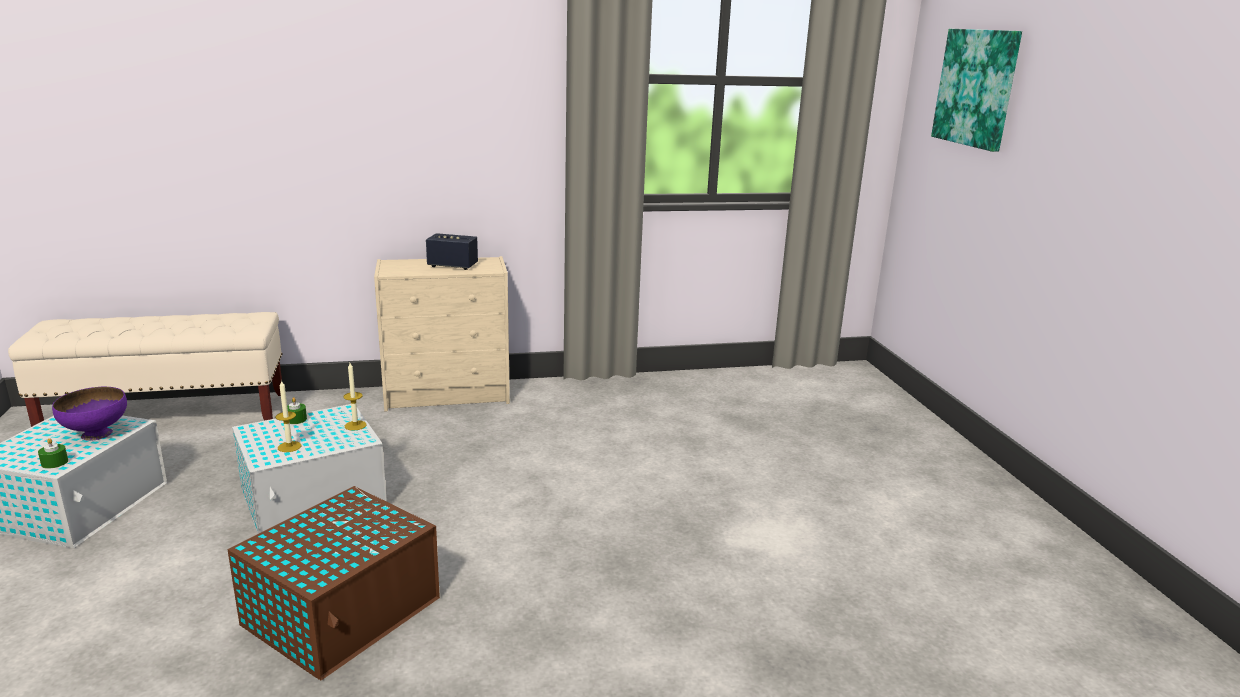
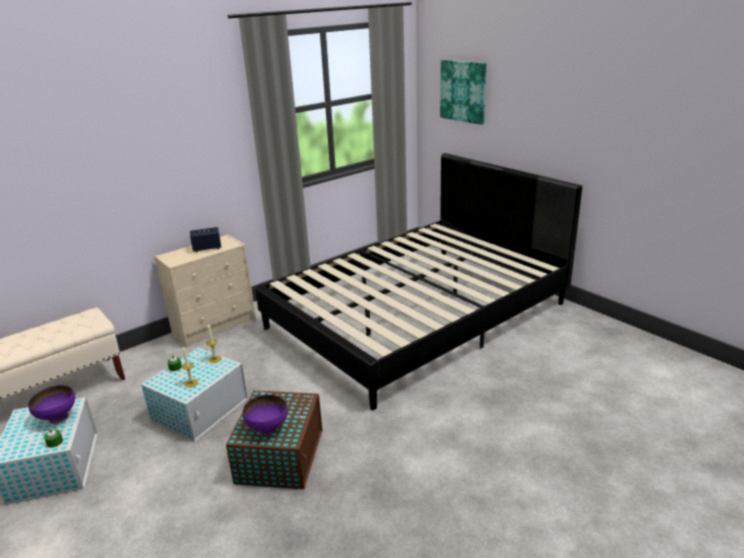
camera: 25 degrees left, 5 degrees up
(306, 549) = (268, 428): none -> purple bowl
(763, 472) = (417, 315): none -> black bed

